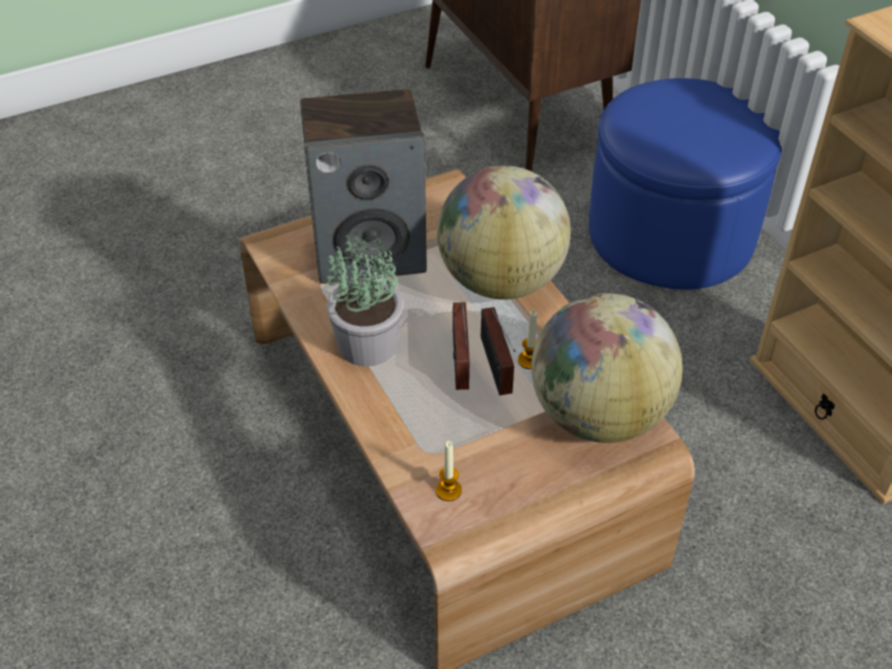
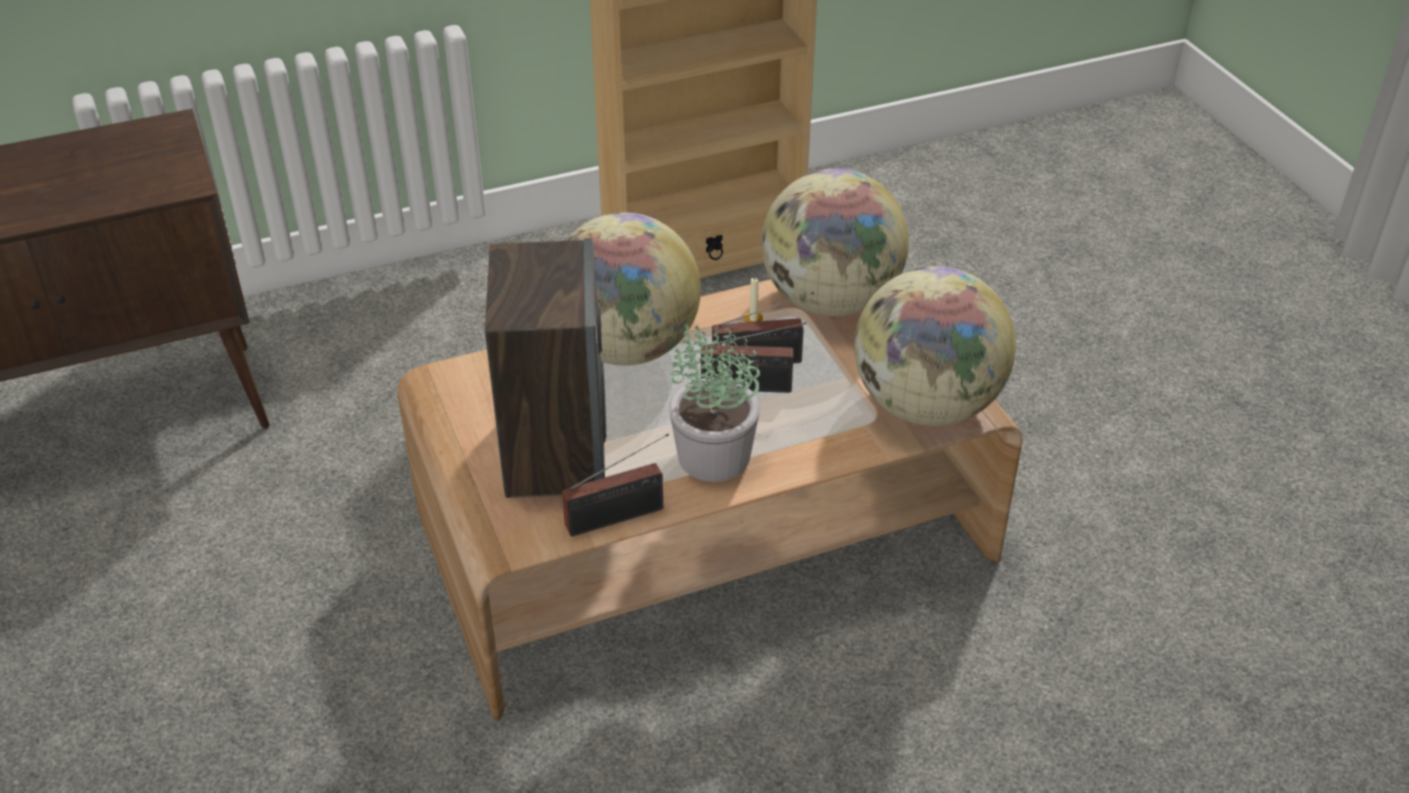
camera: 85 degrees left, 5 degrees down
(297, 295) = (620, 516): none -> radio
(448, 490) = (926, 405): candle -> globe
(671, 233) = (411, 320): blue ottoman -> none

